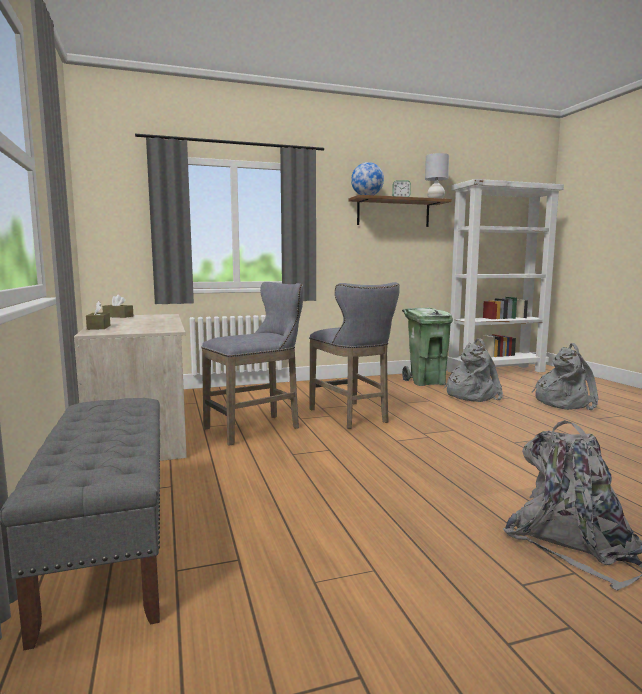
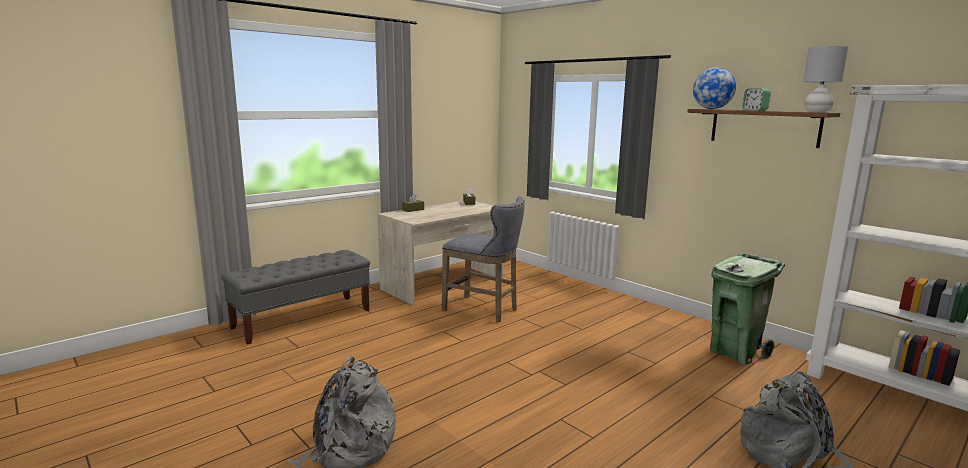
camera: 65 degrees right, 5 degrees up
(351, 416) = (550, 335): grey stool -> none
(471, 395) = (717, 384): grey backpack -> none

